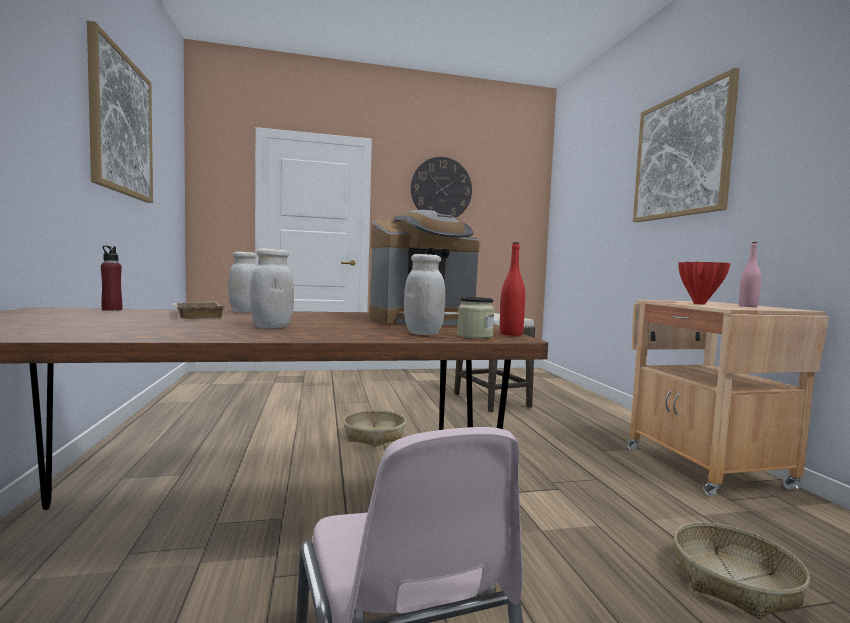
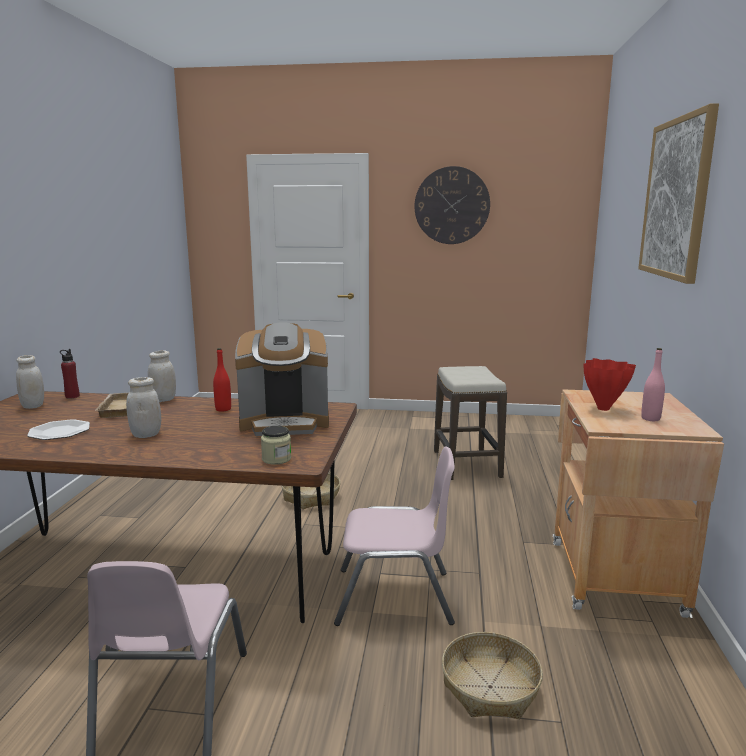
camera: 20 degrees right, 10 degrees up
(121, 125) = (99, 206): picture -> none
(136, 326) = (59, 432): none -> plate
(423, 333) = (242, 452): white jar -> white jar (33, 406)
(511, 334) = (315, 456): red bottle -> red bottle (223, 409)
(547, 512) = (394, 597): none -> pink chair

